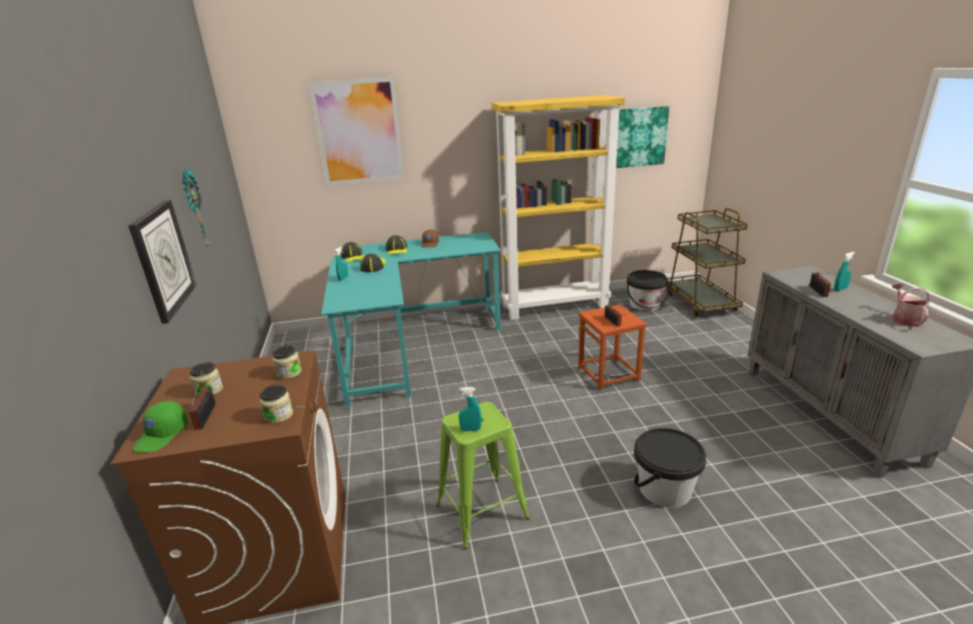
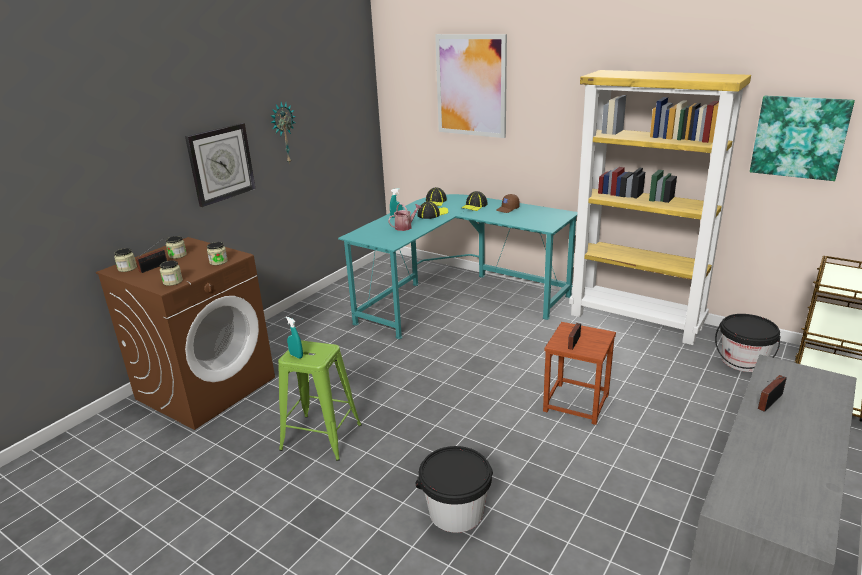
camera: 45 degrees right, 0 degrees up
(162, 435) = (127, 268): green cap -> jar
(840, 289) = (808, 414): turquoise spray bottle -> none
(904, 319) = (800, 480): watering can -> watering can (405, 227)

